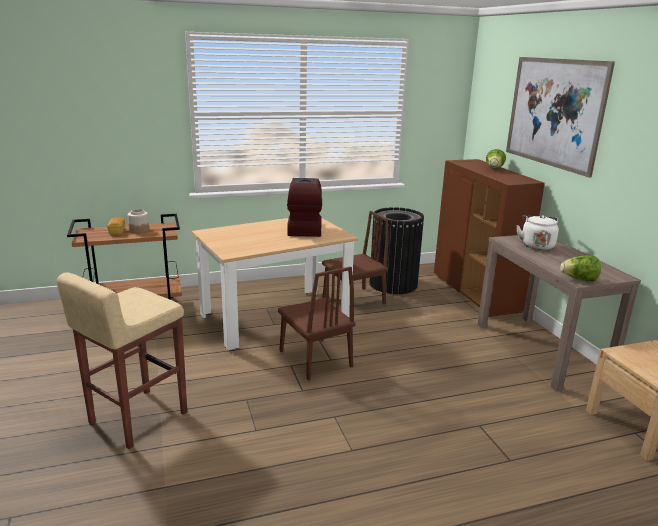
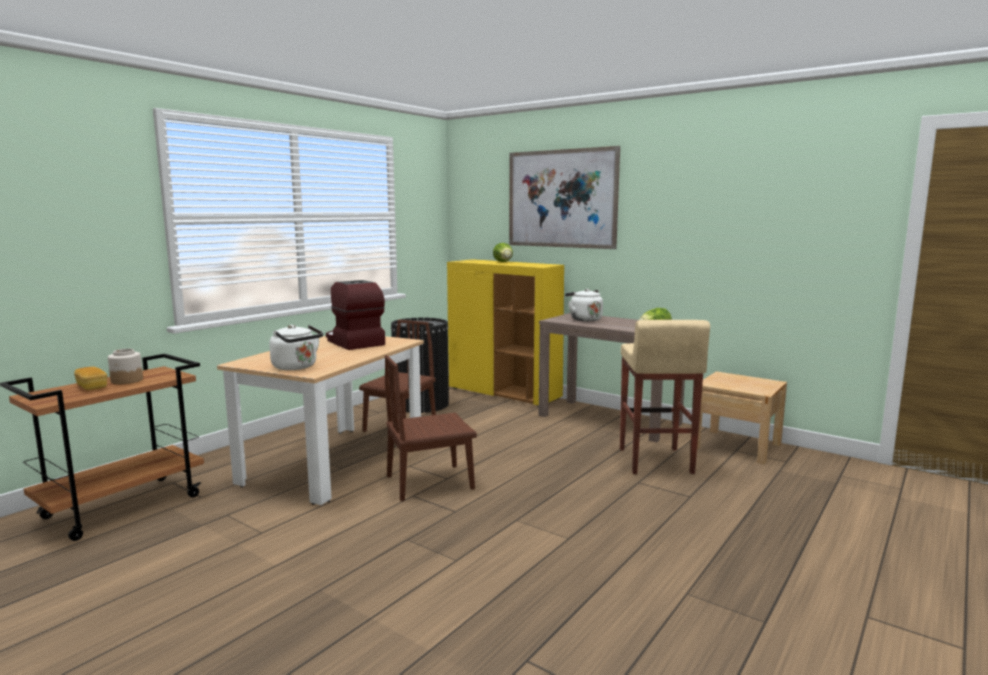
camera: 35 degrees left, 10 degrees down
(136, 418) = (295, 606): beige stool -> beige stool (654, 461)
(229, 245) = (297, 367): none -> white kettle
(315, 358) = (430, 482): brown chair -> brown chair turned 135 degrees clockwise
(476, 293) = (505, 393): brown cabinet -> yellow cabinet

